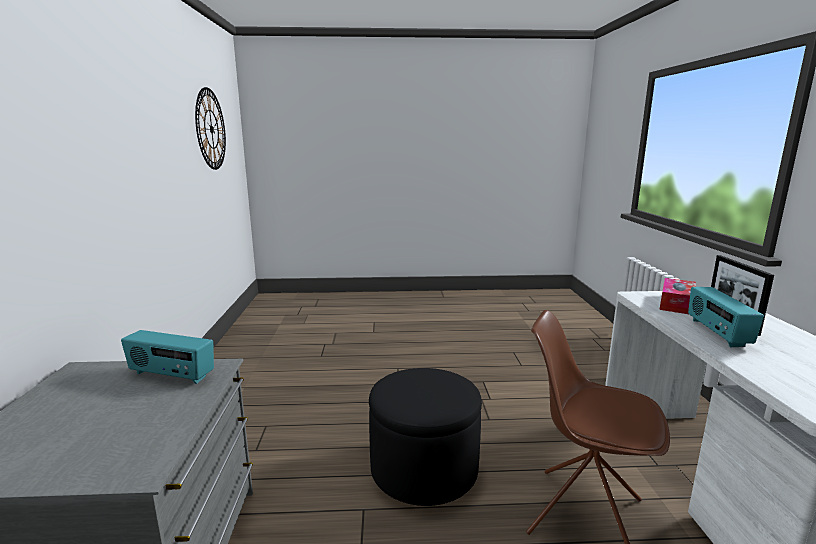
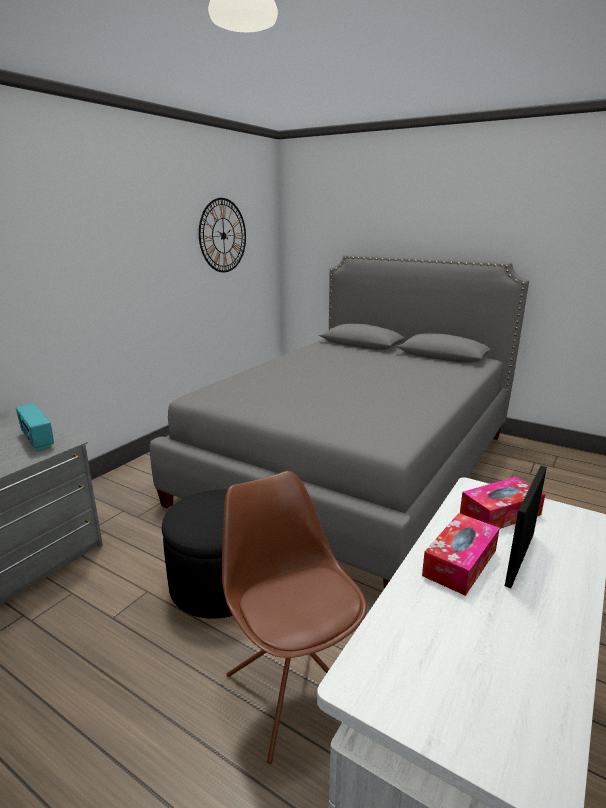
camera: 35 degrees right, 5 degrees up
(409, 339) = (353, 466): none -> grey bed
(716, 333) = (460, 563): radio -> tissue box

